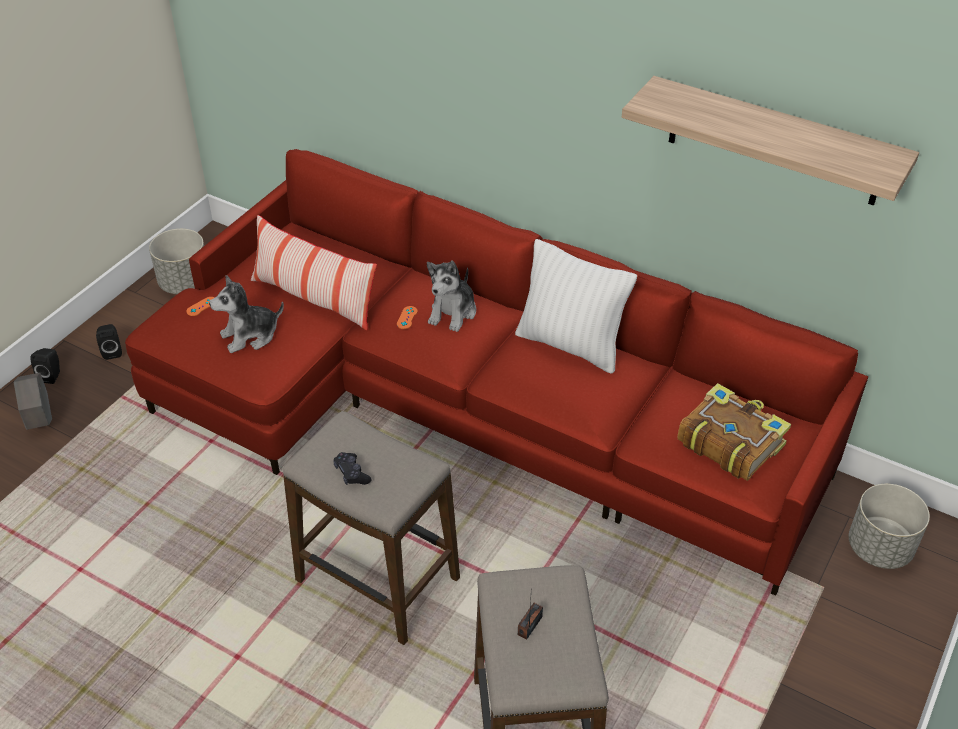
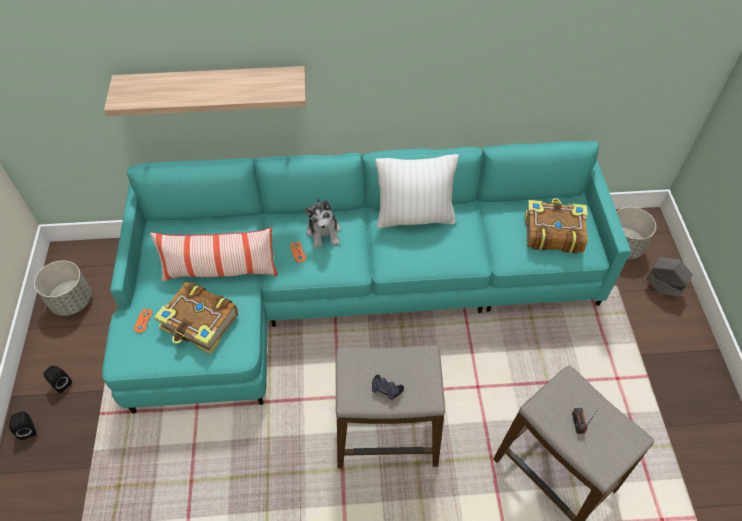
camera: 35 degrees left, 10 degrees up
(41, 421) = (51, 469): grey planter -> grey planter (661, 288)
(250, 336) = (200, 323): plush toy -> book
(468, 411) = (346, 288): red sofa -> turquoise sofa
(774, 142) = (528, 30): shelf -> shelf (213, 89)

